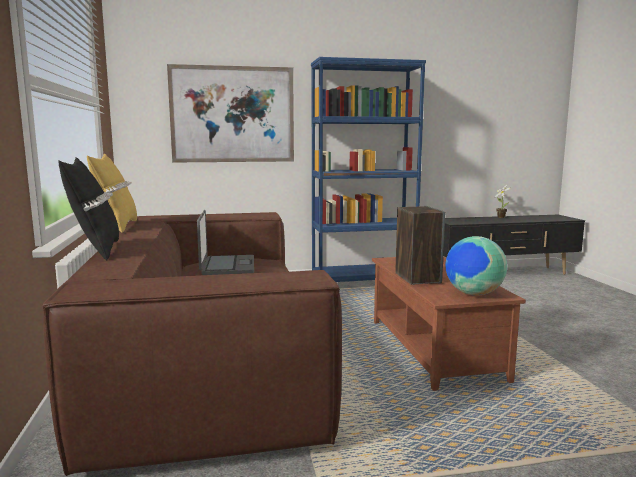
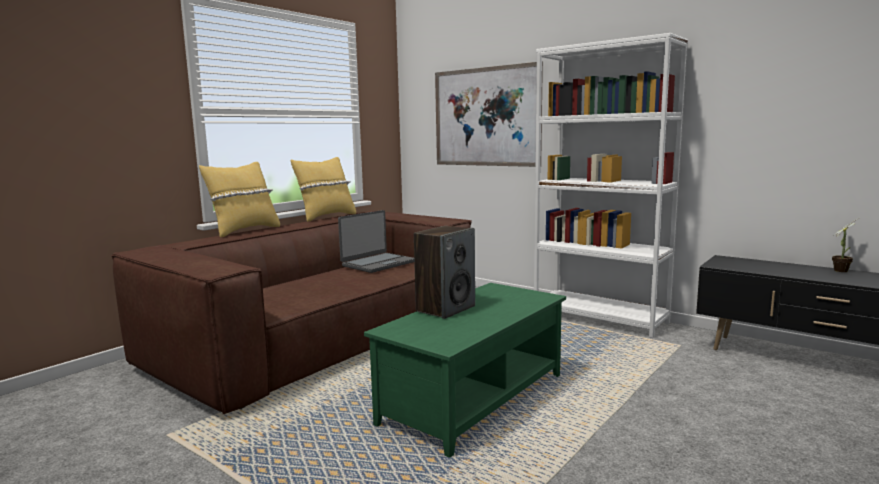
camera: 50 degrees right, 0 degrees up
(95, 251) = (244, 231): black pillow -> yellow pillow
(363, 280) = (599, 318): blue bookcase -> white bookcase
(432, 349) = (473, 398): brown coffee table -> green coffee table
(473, 294) = (427, 335): globe -> none

